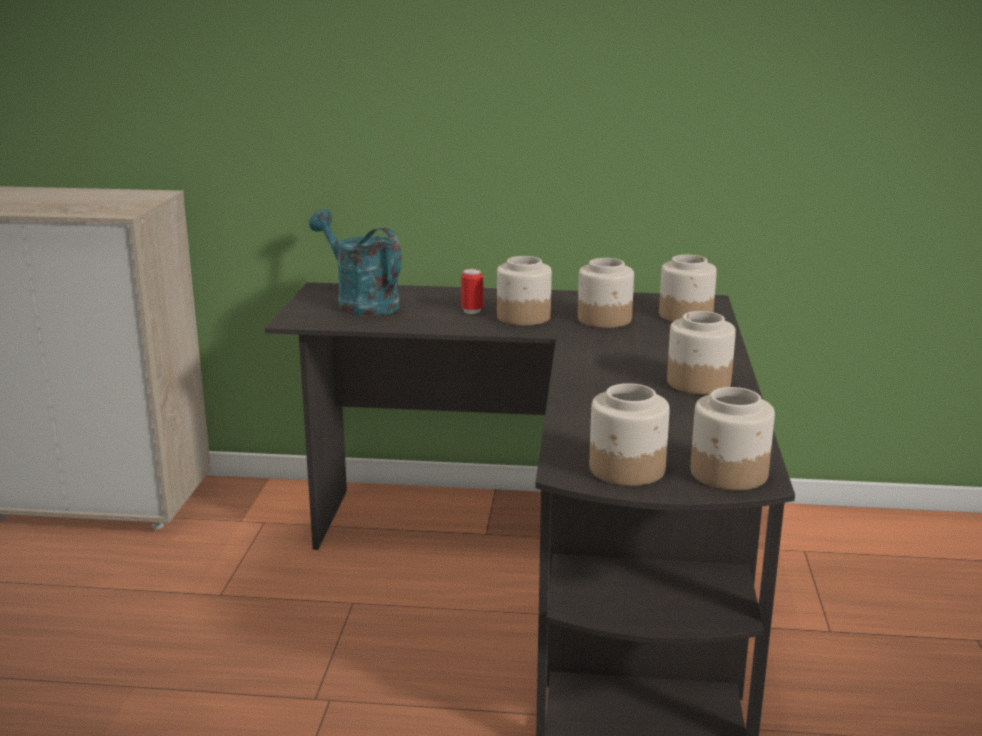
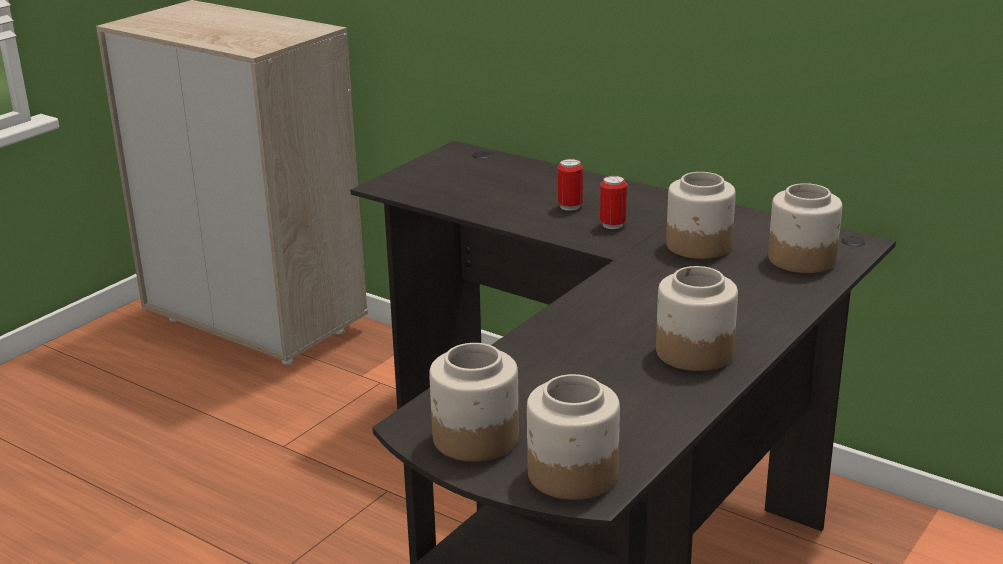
camera: 30 degrees right, 5 degrees up
(360, 303) = (471, 176): turquoise watering can -> none
(522, 317) = (612, 225): jar -> can

